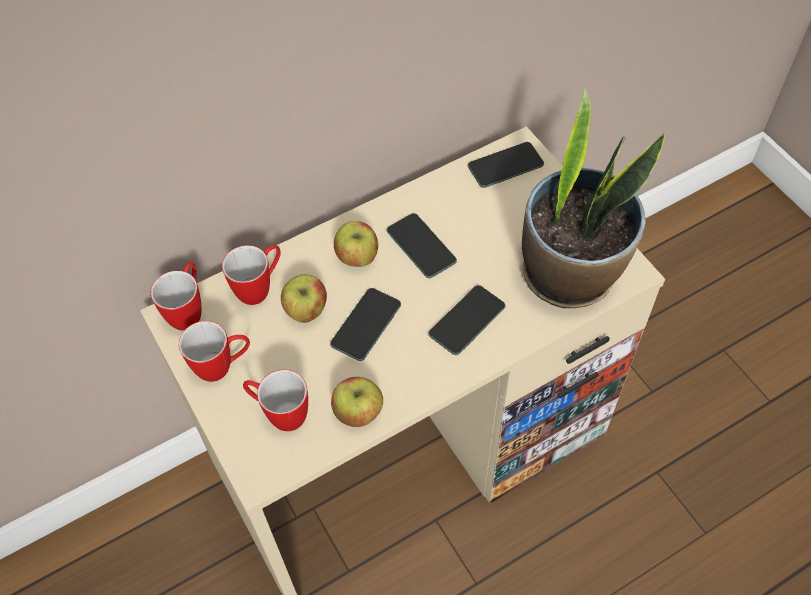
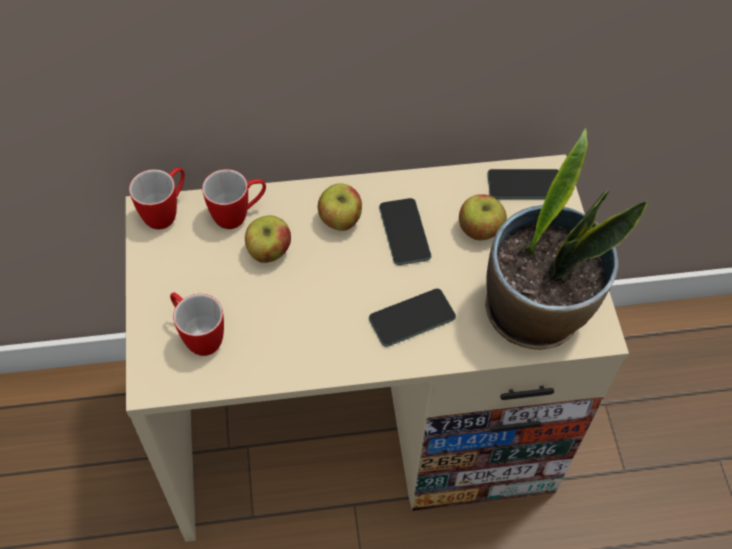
camera: 20 degrees right, 0 degrees up
(223, 366) = (170, 274): mug -> none
(358, 412) = (268, 363): apple -> apple (479, 230)
(366, 324) = (316, 285): phone -> none

